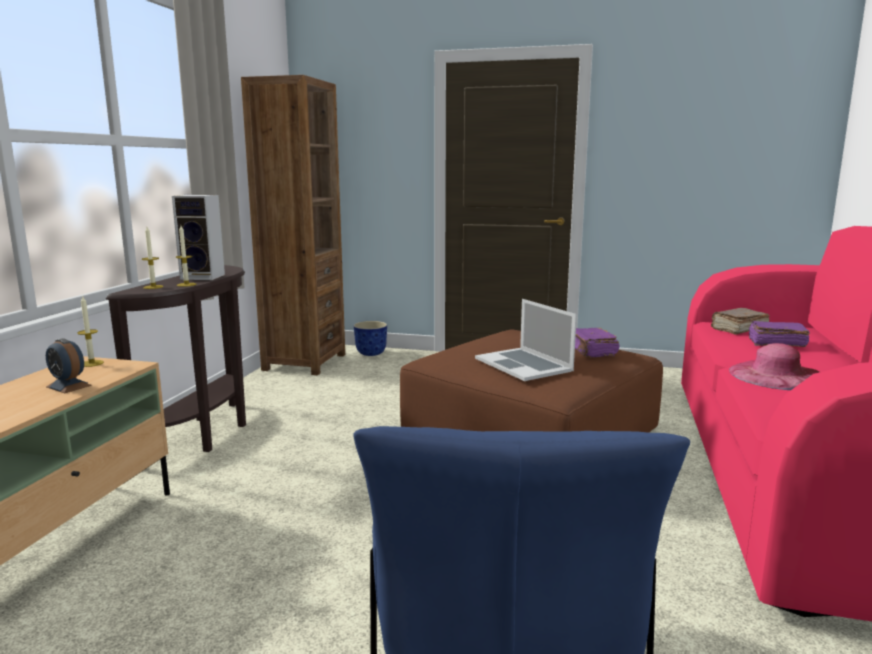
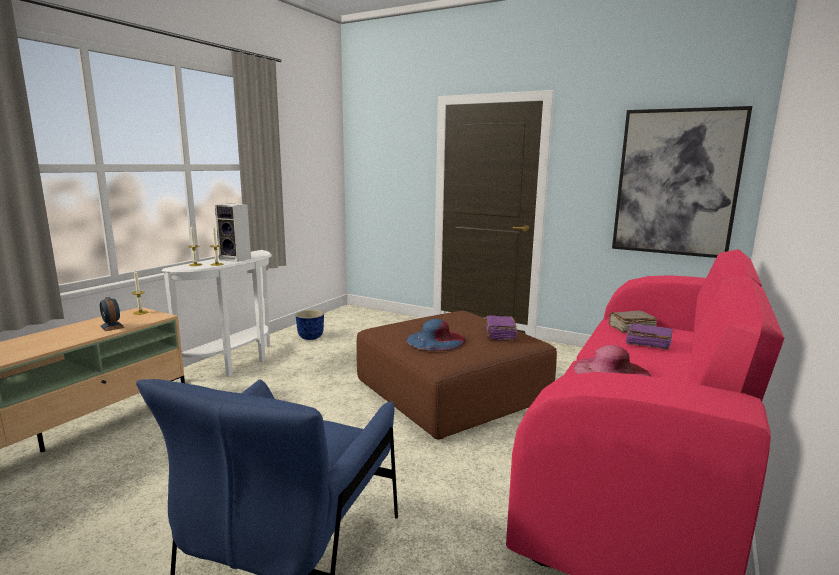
camera: 15 degrees right, 0 degrees up
(207, 434) = (237, 364): brown console table -> white console table
(304, 362) = (336, 319): brown bookcase -> none
(371, 353) = (386, 317): planter -> planter (311, 337)
(523, 364) = (436, 340): laptop -> blue hat
(745, 157) = (676, 183): none -> picture

